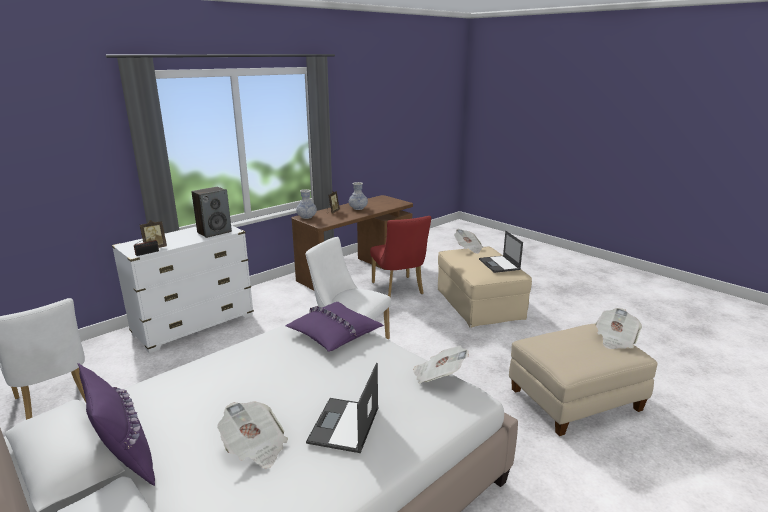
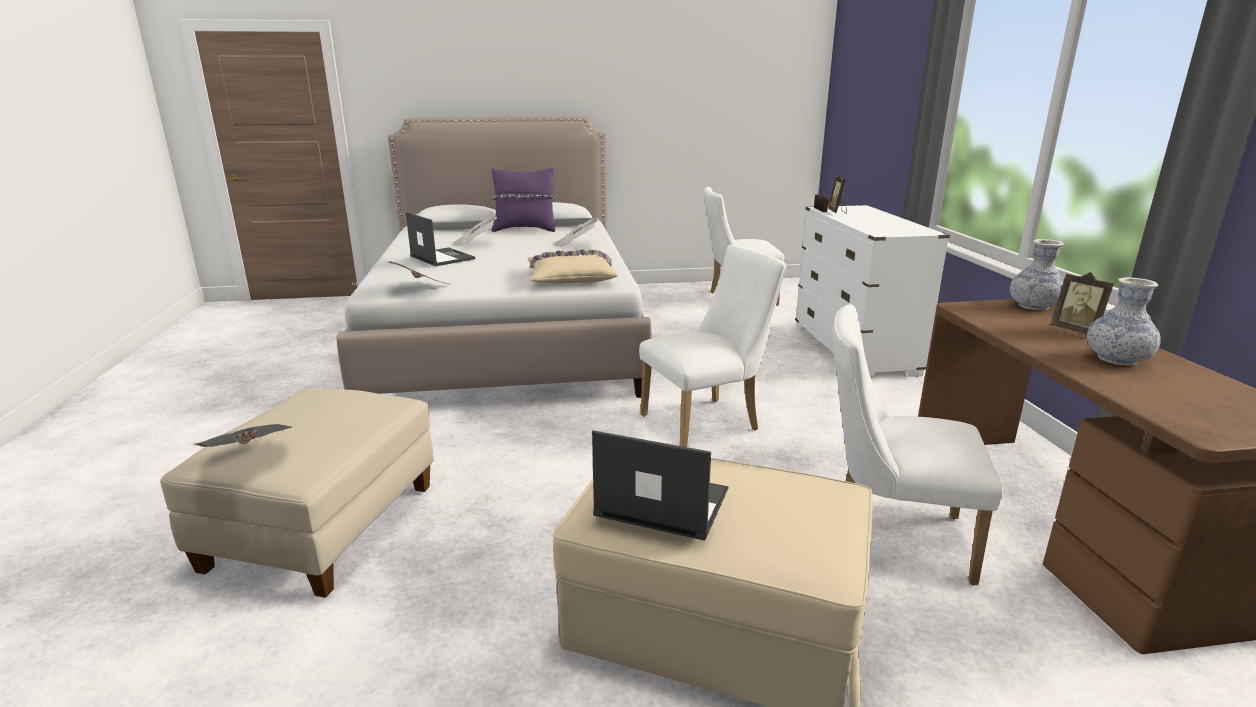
camera: 125 degrees right, 0 degrees up
(214, 232) = (882, 228): speaker -> none
(334, 333) = (571, 278): purple pillow -> beige pillow
(399, 290) = (888, 537): red chair -> white chair
(468, 249) = (825, 513): newspaper -> newspaper (575, 245)

